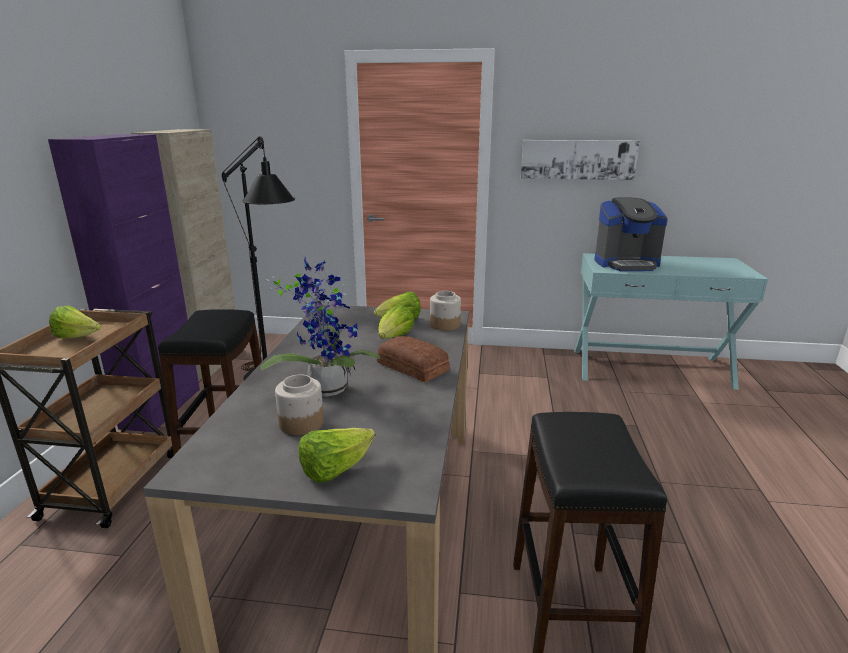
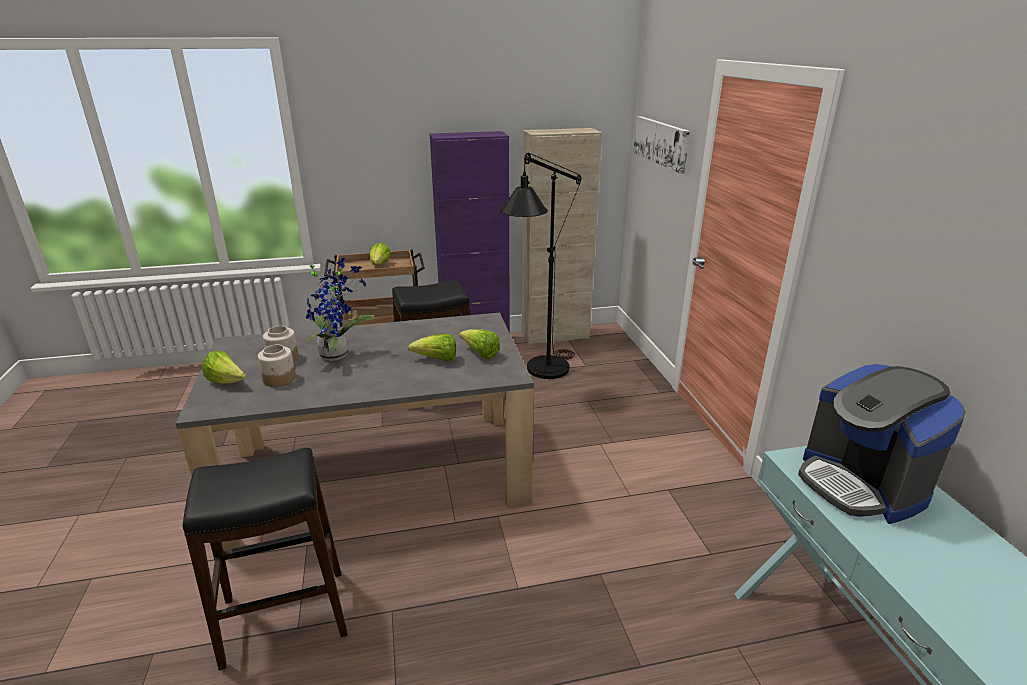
camera: 70 degrees right, 5 degrees up
(413, 366) = (383, 378): bread -> none
(445, 325) = (484, 376): jar -> jar (279, 379)
(578, 159) = (905, 278): picture -> picture (661, 142)

